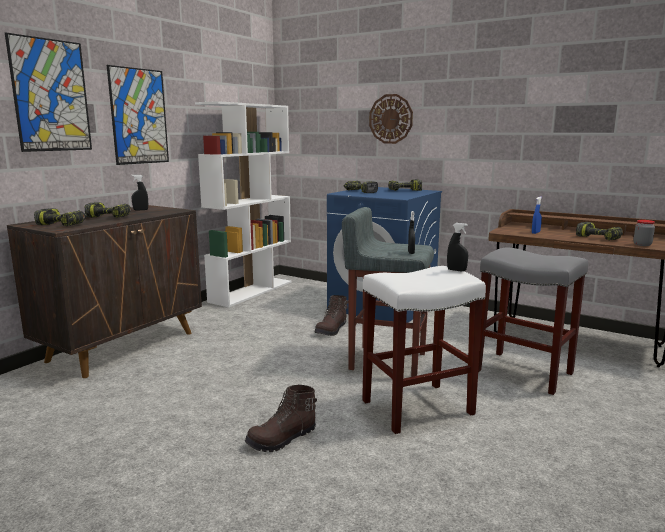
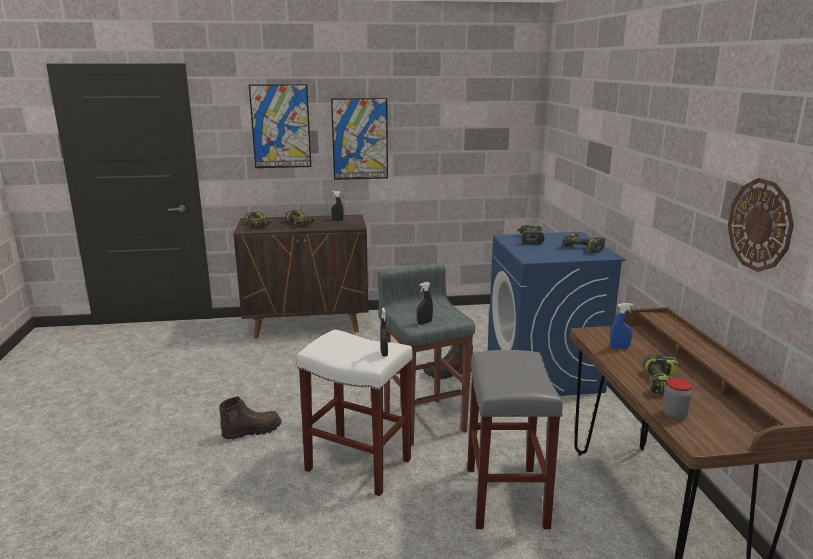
camera: 50 degrees right, 5 degrees up
(251, 291) = (470, 311): white bookcase -> none
(282, 439) = (251, 431): brown boot -> brown boot turned 135 degrees clockwise
(391, 119) = (604, 157): wall clock -> wall clock (760, 225)

